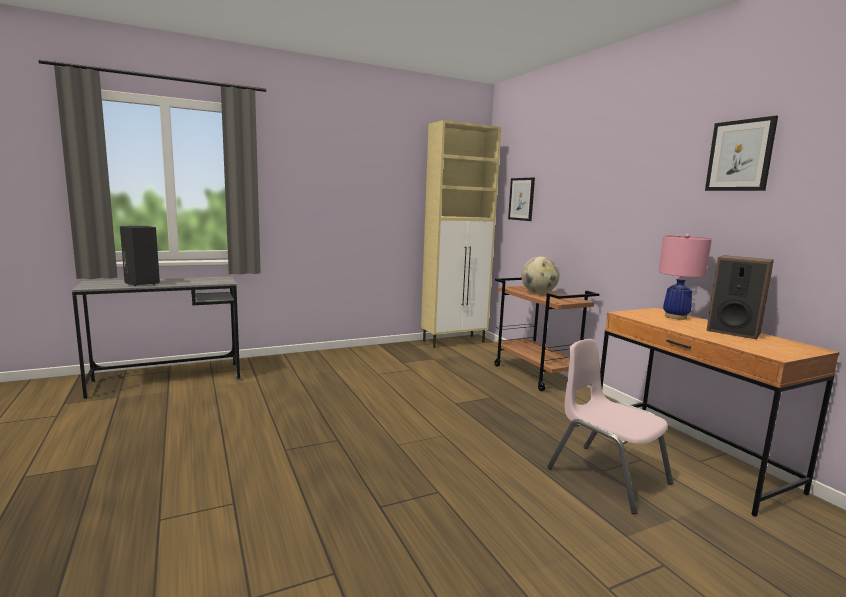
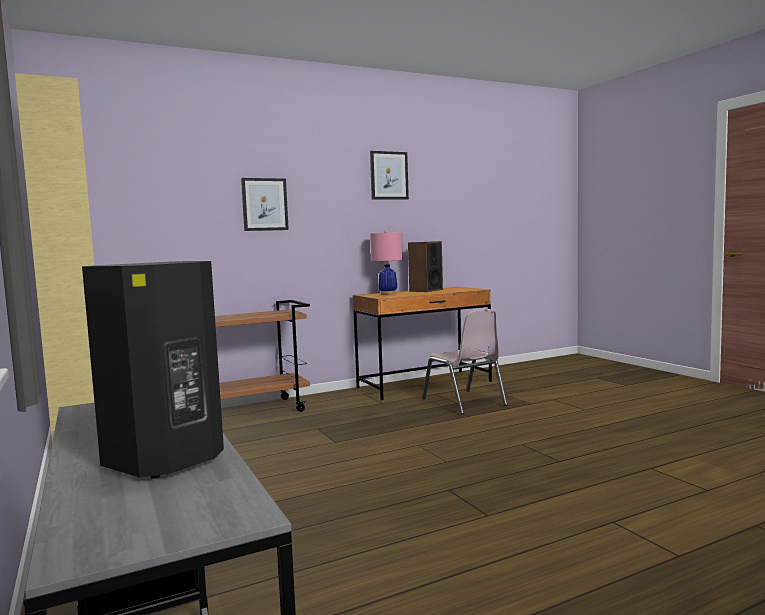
camera: 90 degrees left, 5 degrees down
(521, 199) = (132, 210): picture -> picture (264, 204)
(538, 293) = (243, 316): globe -> none
(607, 476) = (464, 402): pink chair -> pink chair turned 75 degrees counterclockwise

